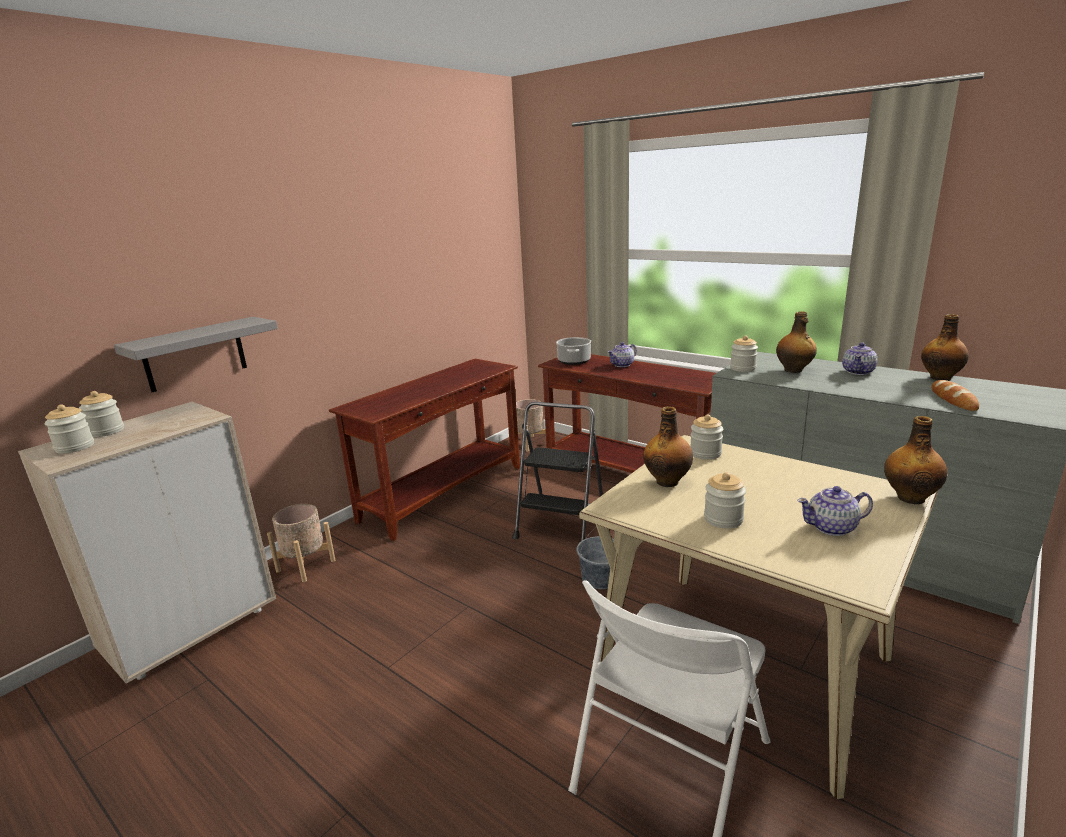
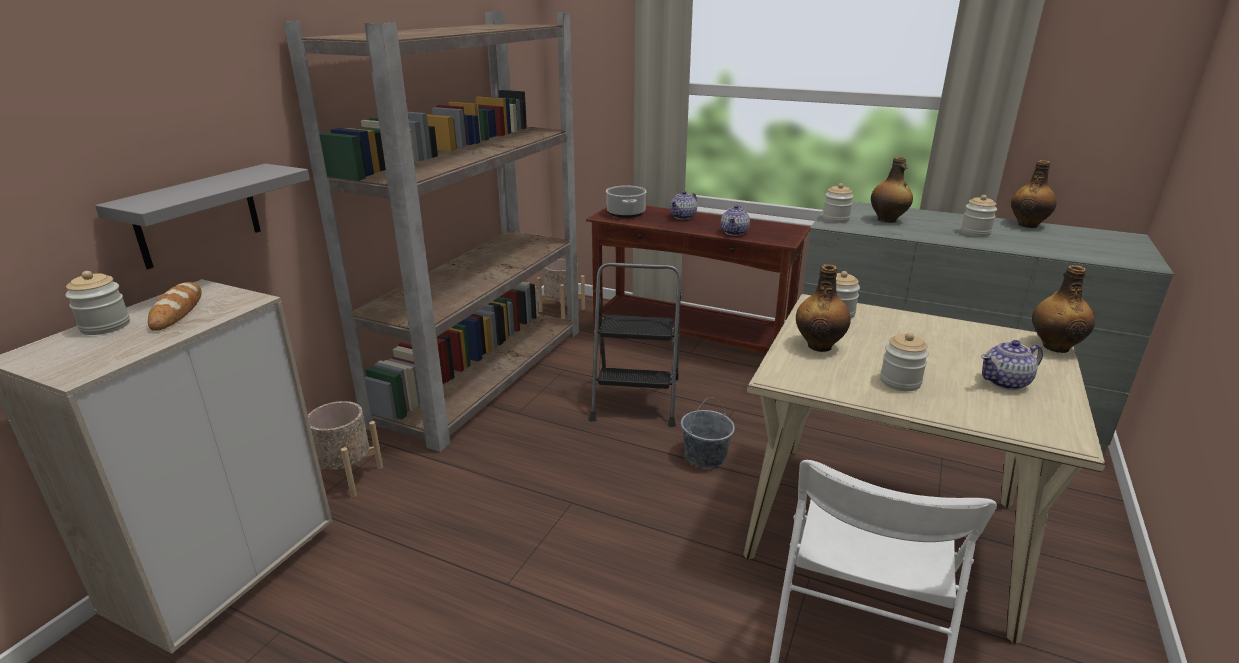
camera: 15 degrees left, 5 degrees up
(75, 447) = (75, 351): jar -> jar (975, 232)
(443, 492) = (484, 374): brown console table -> brown bookcase
(858, 371) = (949, 220): teapot -> teapot (734, 232)
(953, 399) = (1053, 246): bread -> bread (177, 311)

